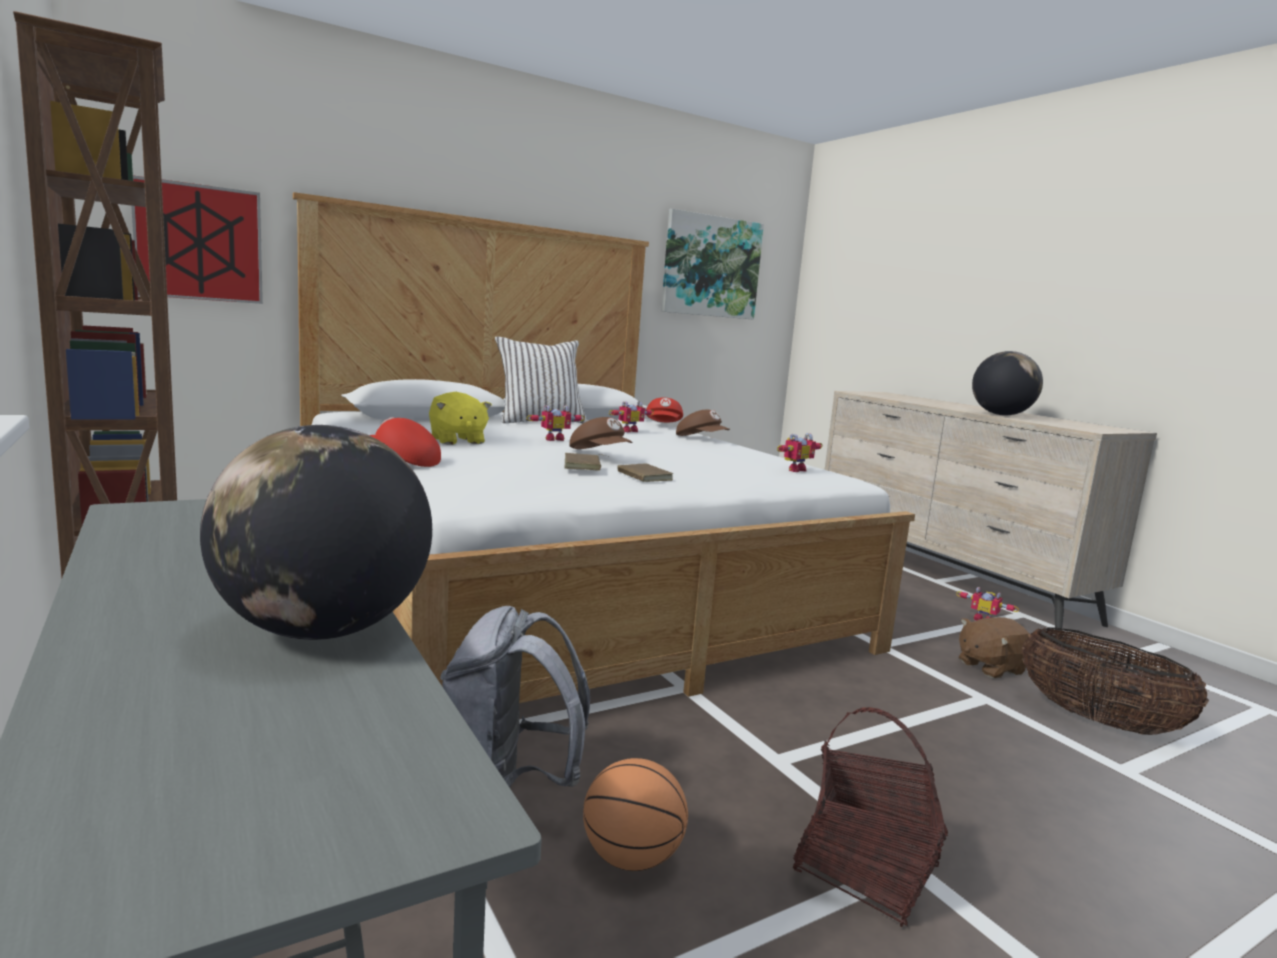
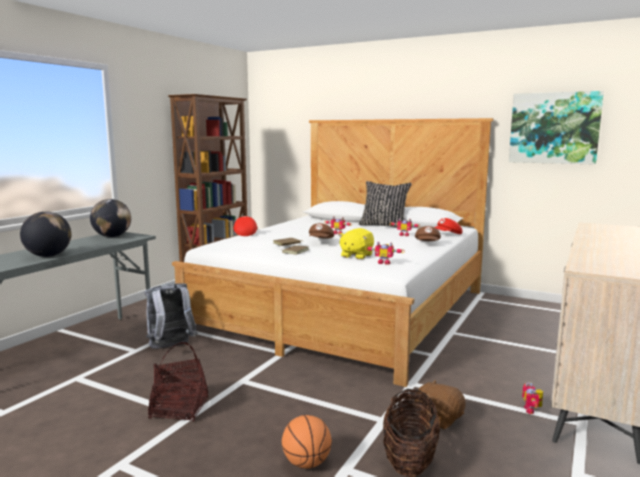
camera: 60 degrees right, 0 degrees up
(199, 243) = (282, 144): picture -> none
(457, 441) = (299, 229): yellow plush toy -> yellow plush toy (356, 256)
(539, 421) = (384, 226): white pillow -> black pillow
(631, 858) = (153, 371): basketball -> basketball (306, 463)
(1001, 415) = (591, 250): globe -> globe (112, 236)

